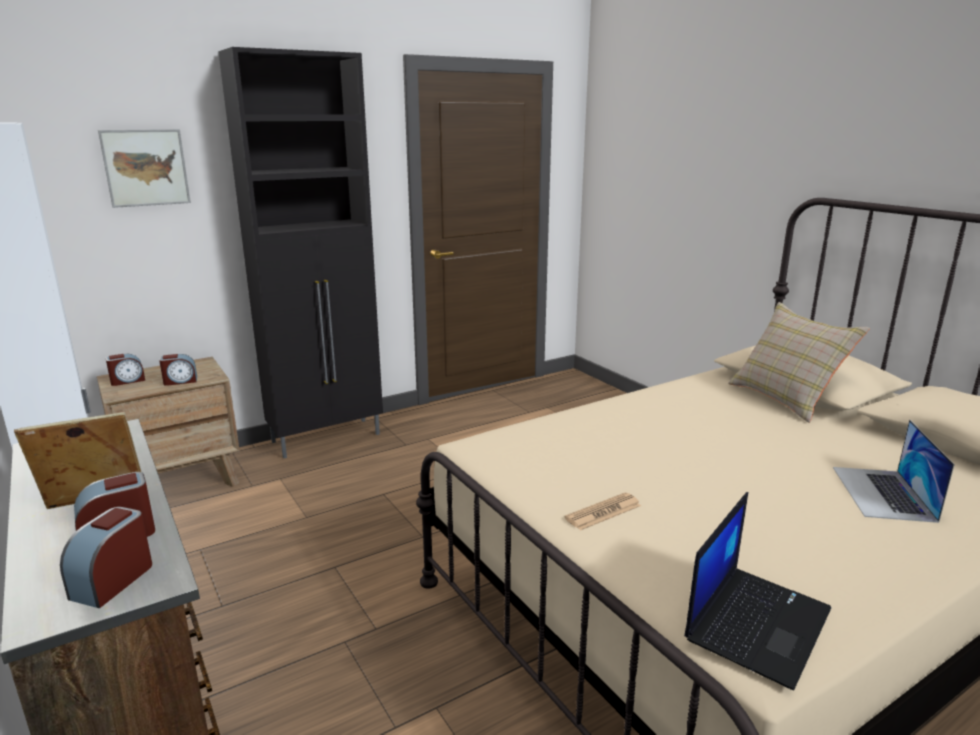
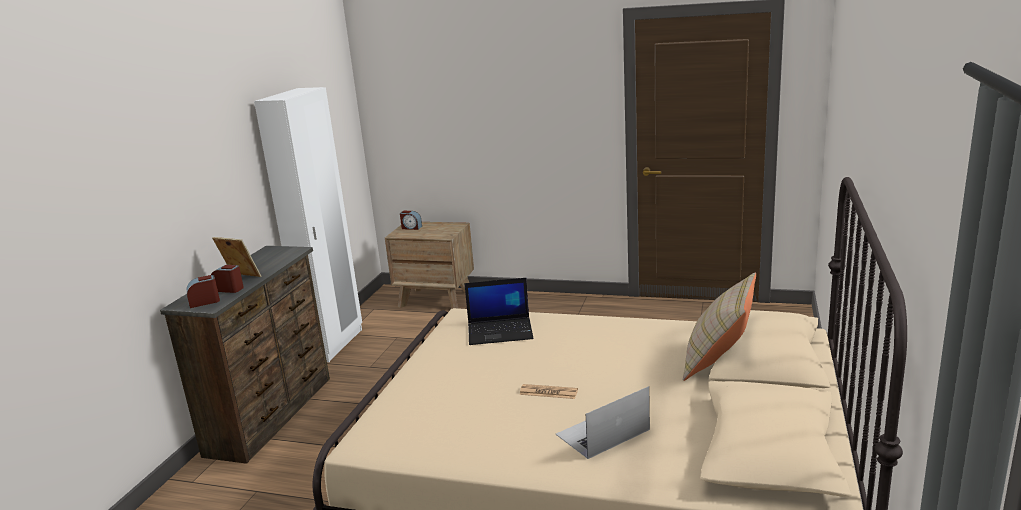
camera: 50 degrees right, 0 degrees up
(146, 167) = (439, 96): picture -> none
(180, 381) = (430, 234): alarm clock -> none
(328, 438) = (539, 300): black cabinet -> none
(603, 512) = (442, 368): newspaper -> newspaper (548, 392)
(757, 622) = (387, 434): laptop -> laptop (501, 331)

